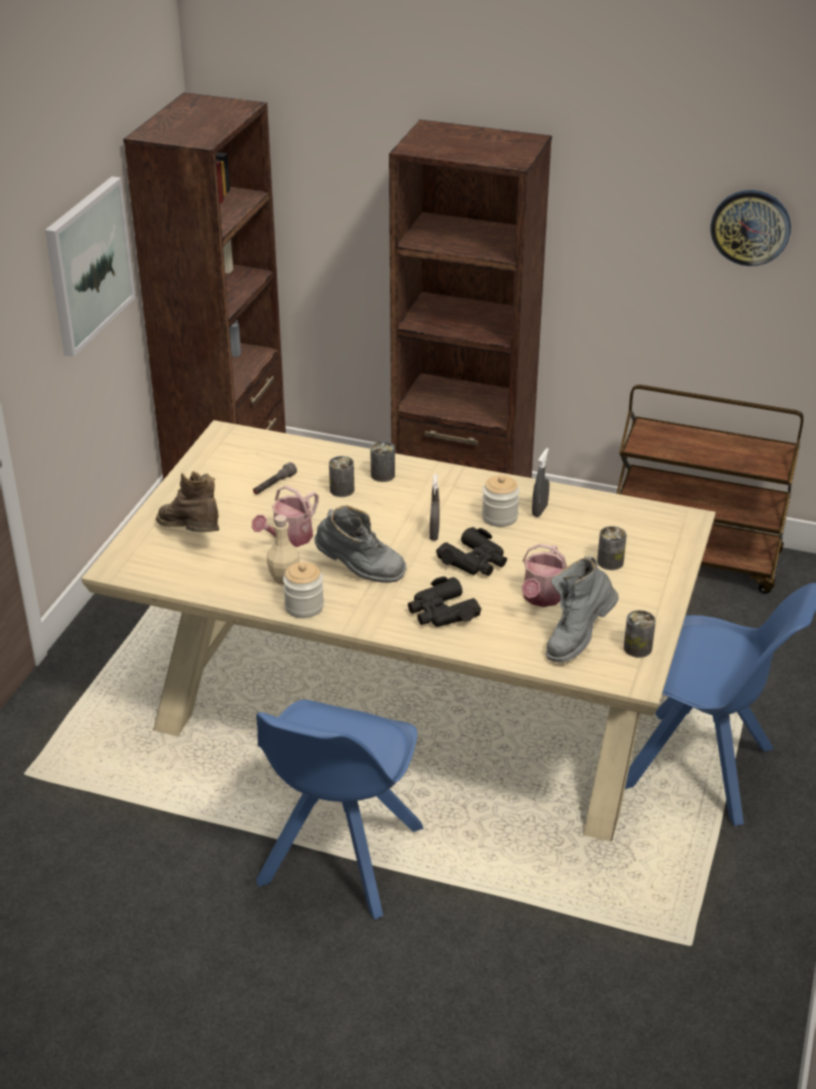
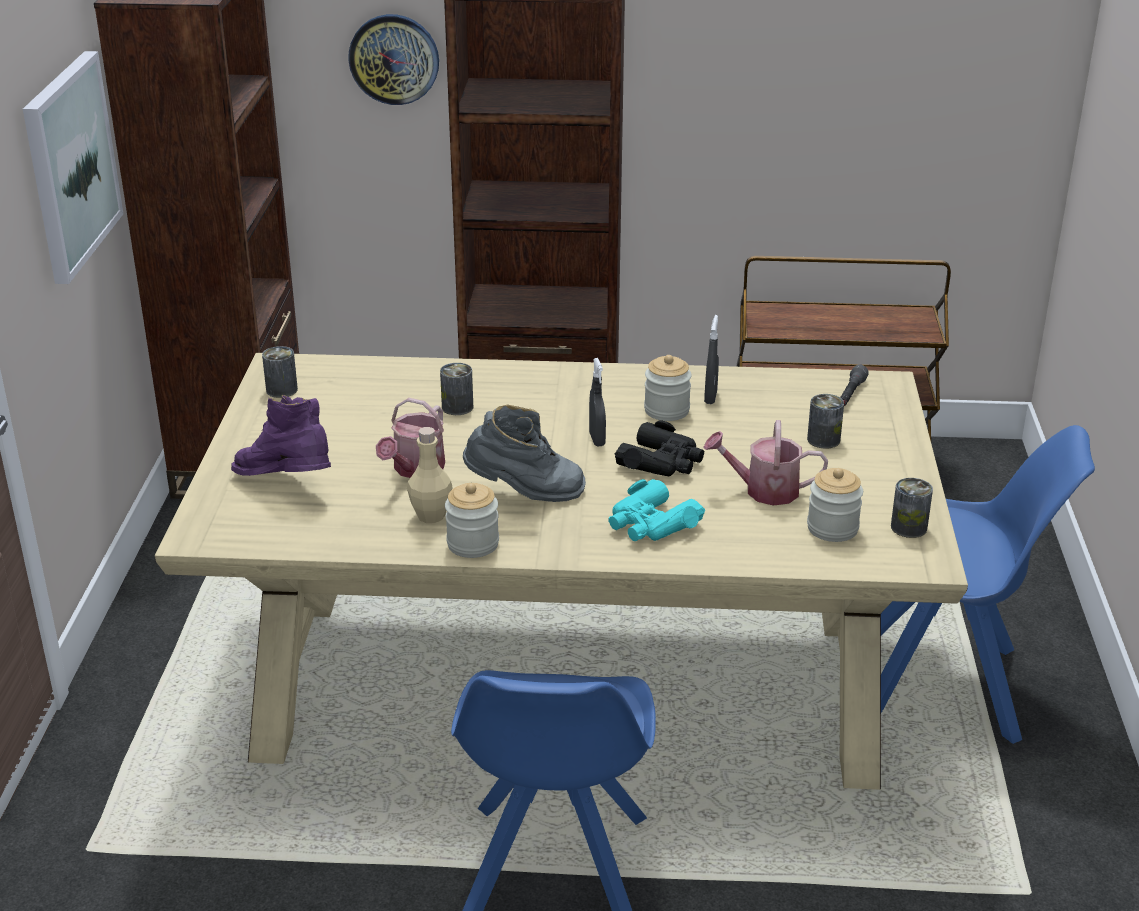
camera: 15 degrees left, 5 degrees down
(192, 536) = (286, 484): brown boot -> purple boot
(274, 485) = (368, 413): grey flashlight -> grey flashlight (850, 394)
(383, 475) = (500, 384): can -> can (281, 390)
(441, 612) = (651, 524): black binoculars -> turquoise binoculars
(541, 598) = (763, 490): watering can -> watering can turned 90 degrees clockwise
(577, 639) = (832, 528): grey boot -> jar
(750, 227) = (866, 51): wall clock -> wall clock (394, 59)

